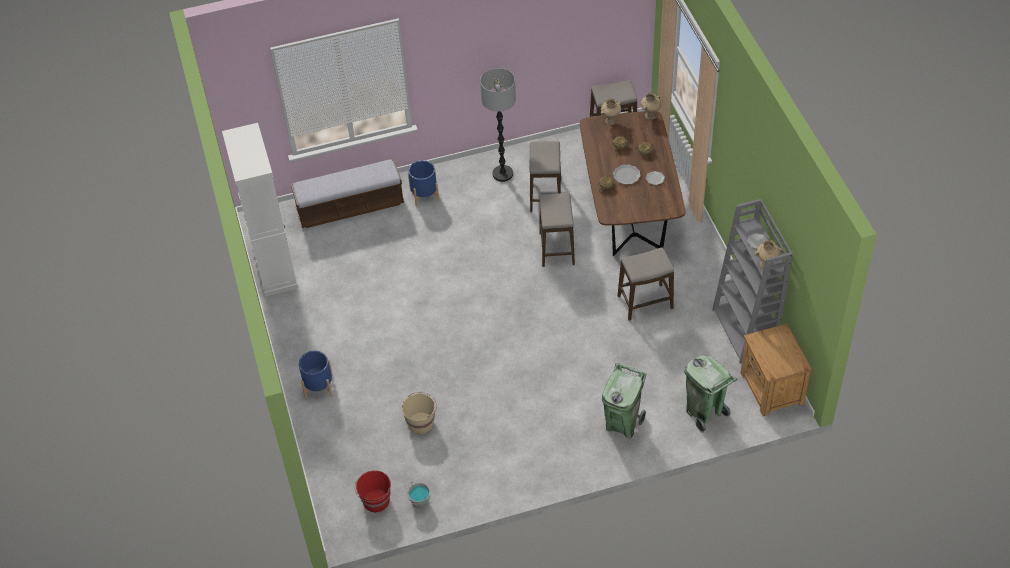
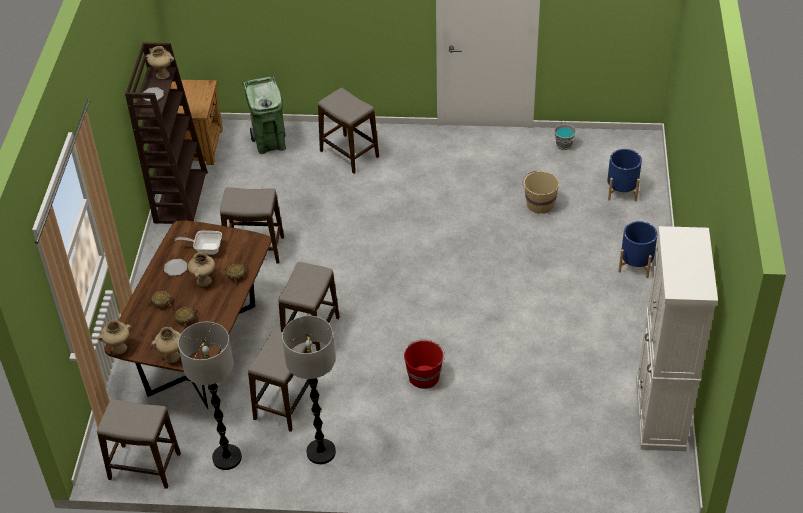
camera: 160 degrees left, 5 degrees down
(350, 207) = (540, 468): bench -> none
(376, 501) = (604, 155): red bucket -> red bucket (424, 376)
(424, 195) = (436, 455): blue planter -> blue planter (621, 191)
(563, 152) = (226, 458): none -> floor lamp
(622, 424) = (349, 154): green trash can -> stool
(626, 175) = (204, 281): plate -> beige vase
(643, 199) = (205, 249): none -> frying pan
(744, 331) = (180, 196): grey bookcase -> brown bookcase

